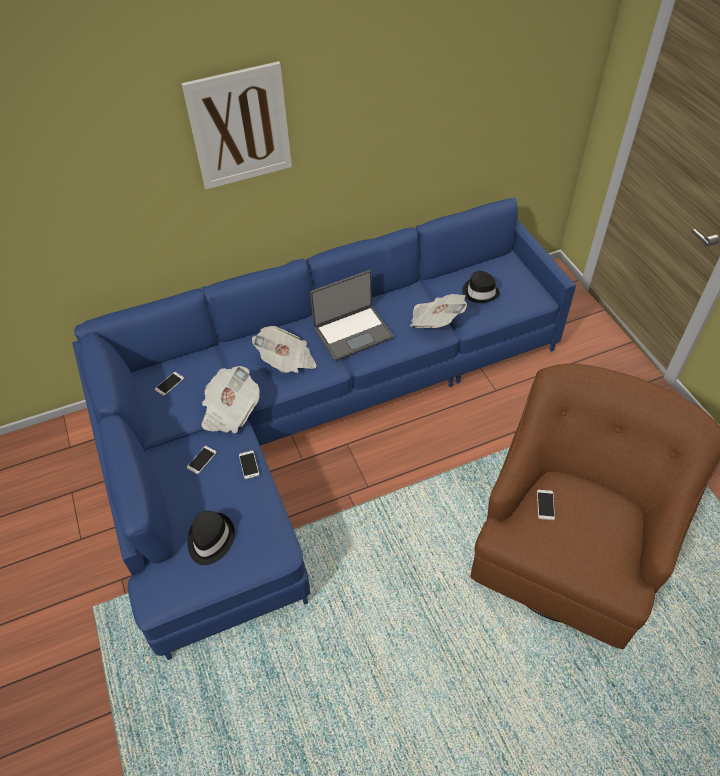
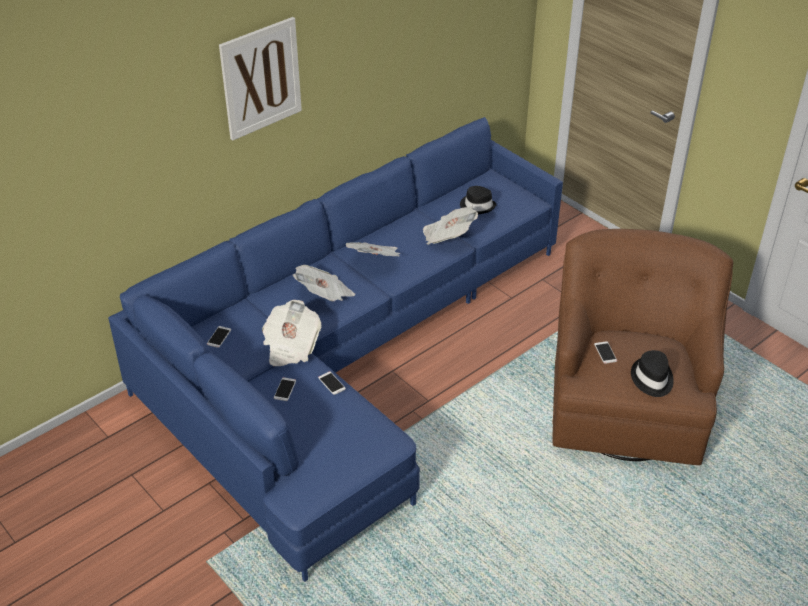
camera: 20 degrees left, 10 degrees down
(210, 539) = (326, 446): black hat -> black hat (652, 379)
(352, 332) = (375, 260): laptop -> newspaper

